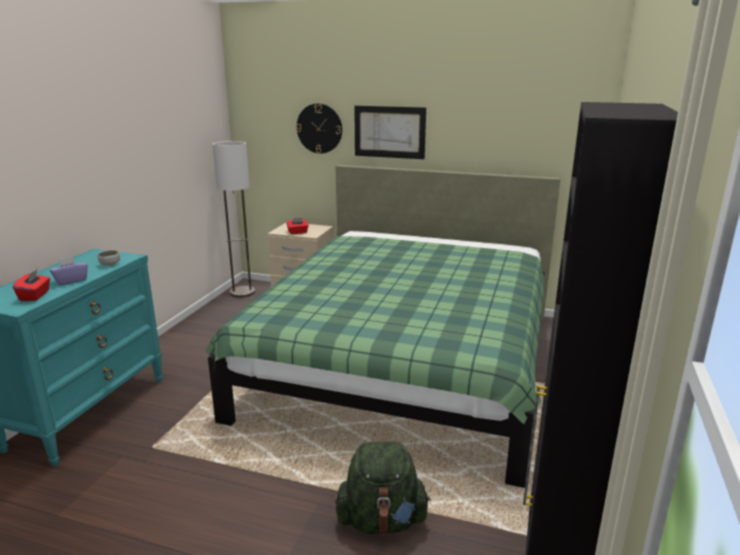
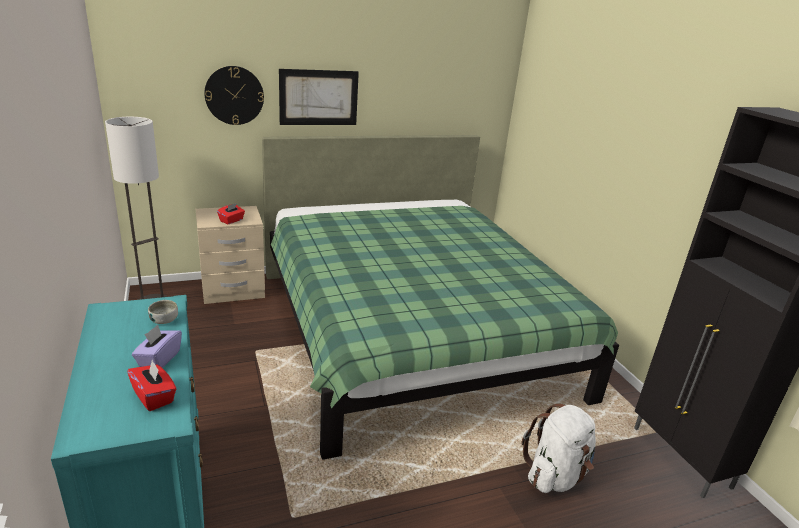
camera: 40 degrees left, 5 degrees up
(382, 521) = (555, 475): green backpack -> white backpack

